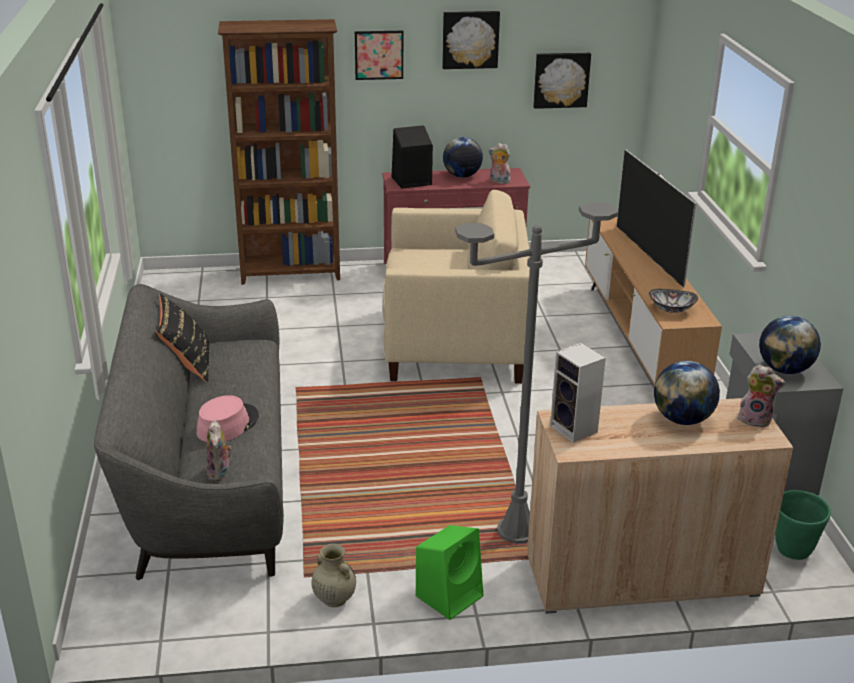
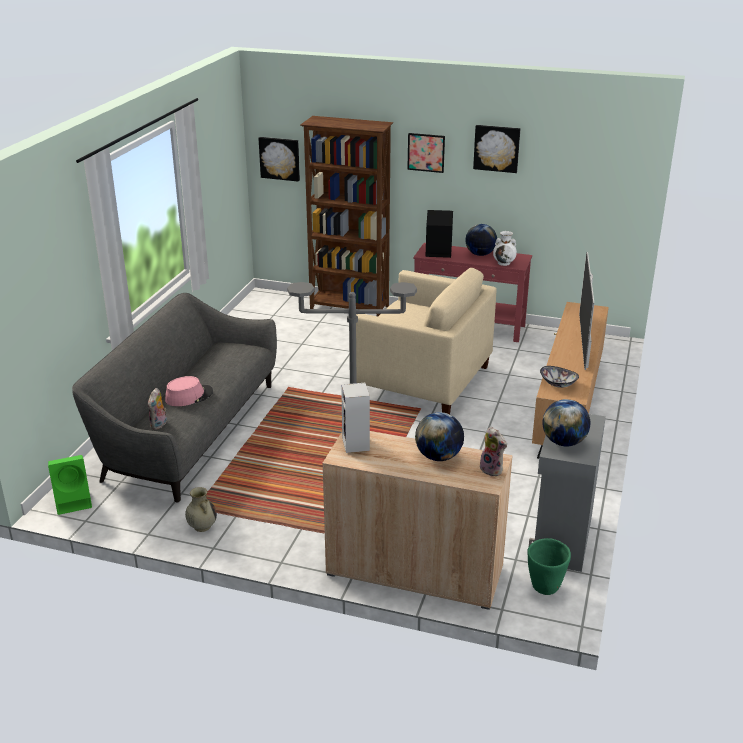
camera: 25 degrees right, 0 degrees up
(187, 365) = (198, 353): black pillow -> none
(450, 595) = (275, 545): green speaker -> green speaker (74, 501)
(499, 181) = (504, 263): plush toy -> white vase
(561, 79) = (570, 188): picture -> picture (280, 158)

